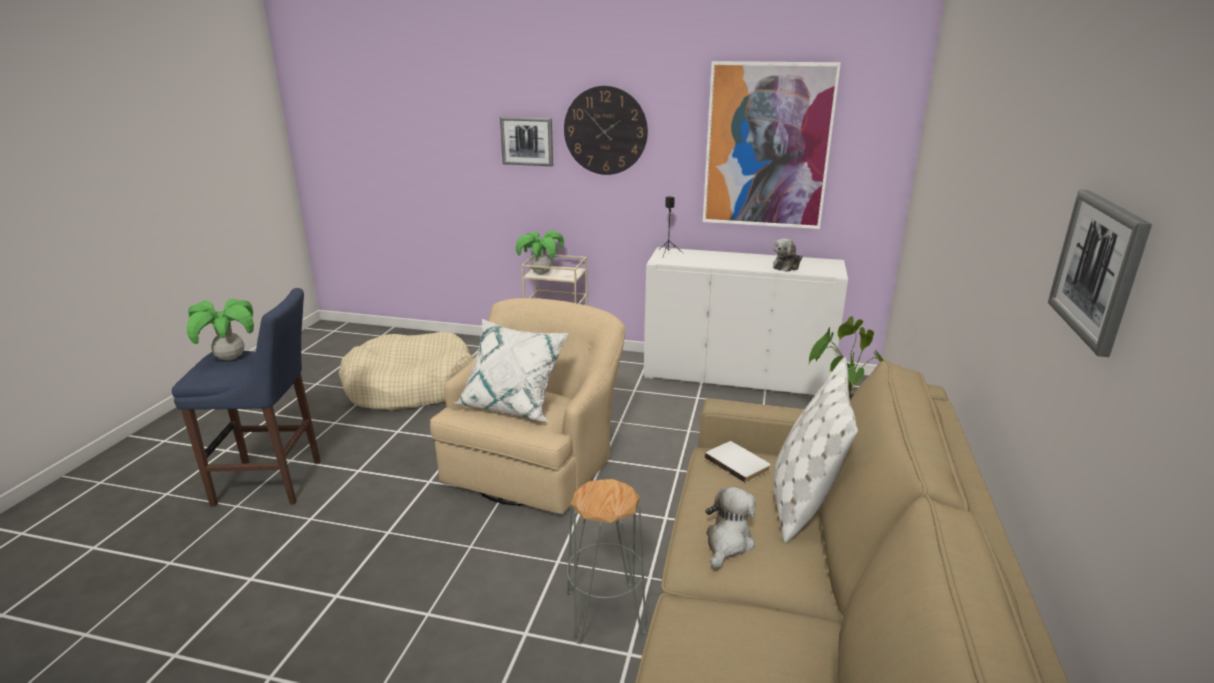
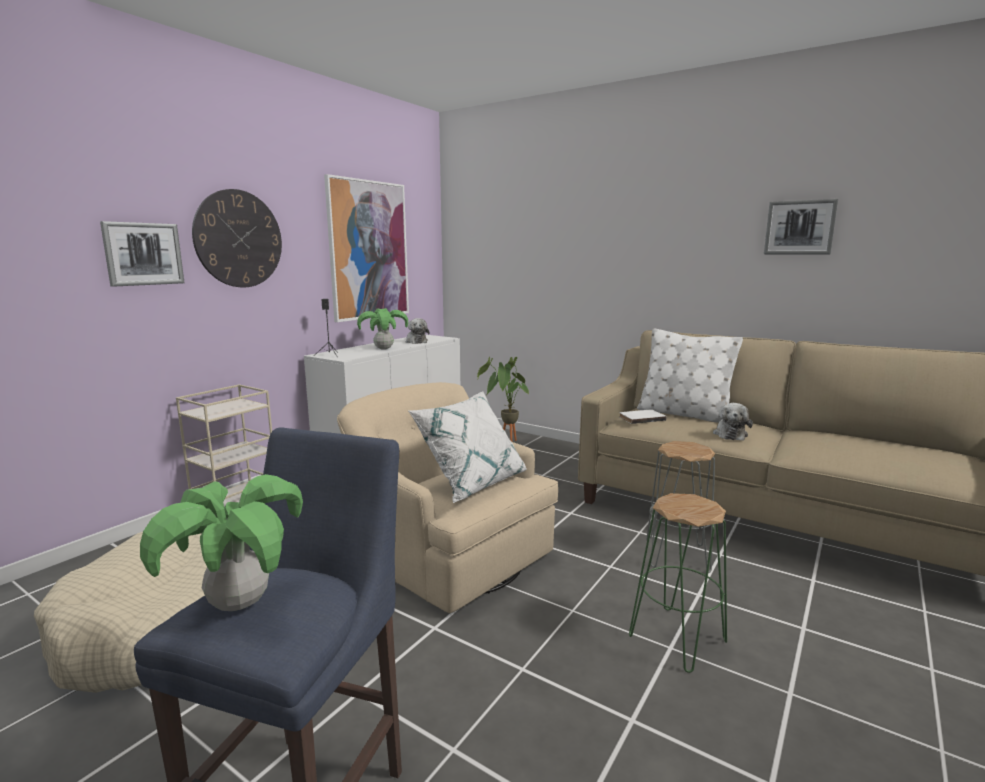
camera: 70 degrees left, 10 degrees down
(441, 618) = (676, 639): none -> green stool
(541, 273) = (214, 412): potted plant -> potted plant (383, 348)
(727, 543) = (730, 434): plush toy -> plush toy turned 120 degrees counterclockwise

